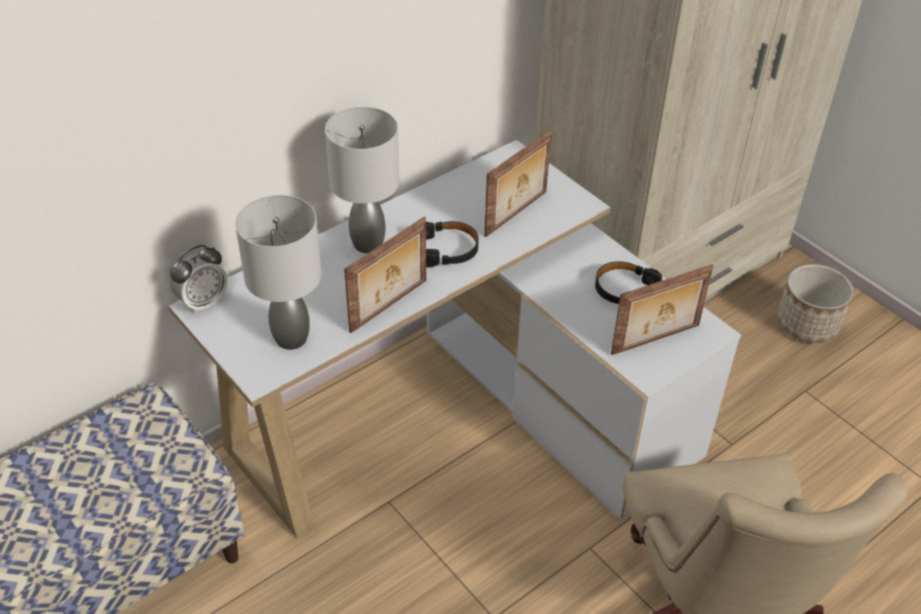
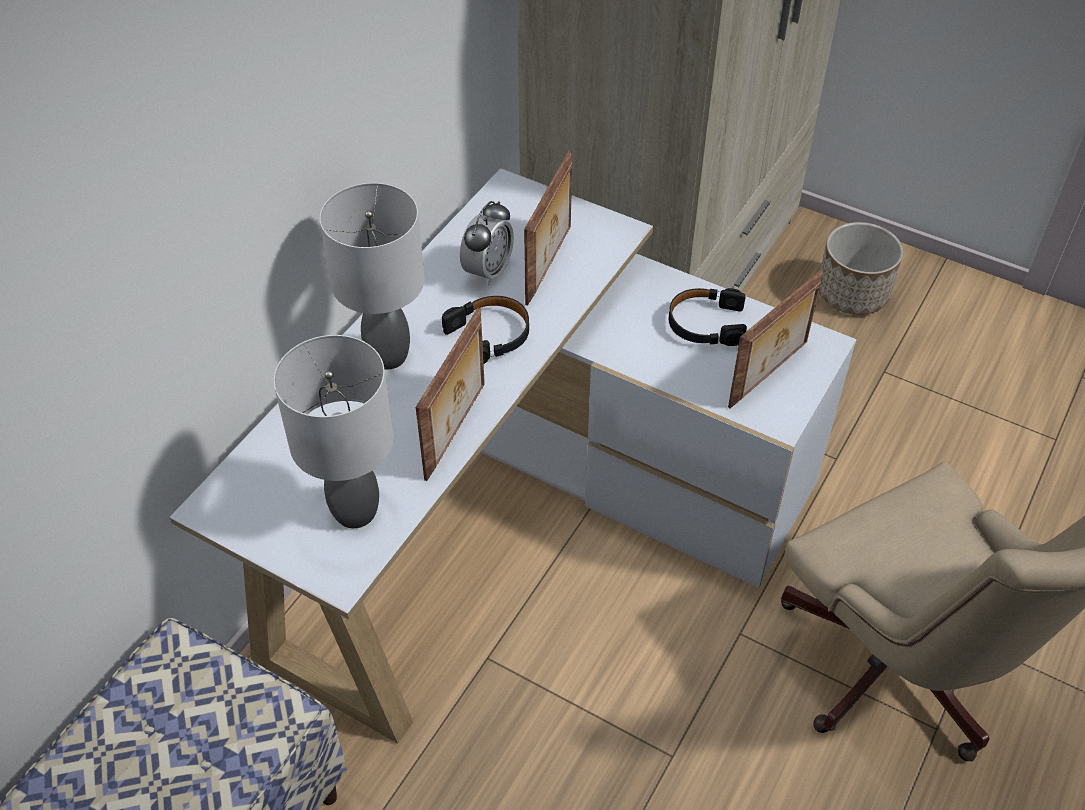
camera: 20 degrees left, 5 degrees up
(203, 302) = (214, 498): alarm clock -> alarm clock (488, 271)

